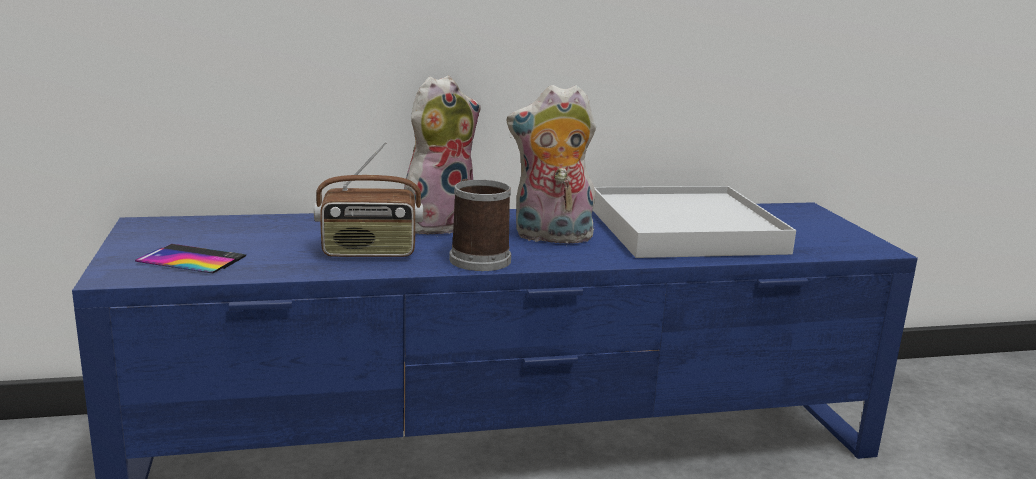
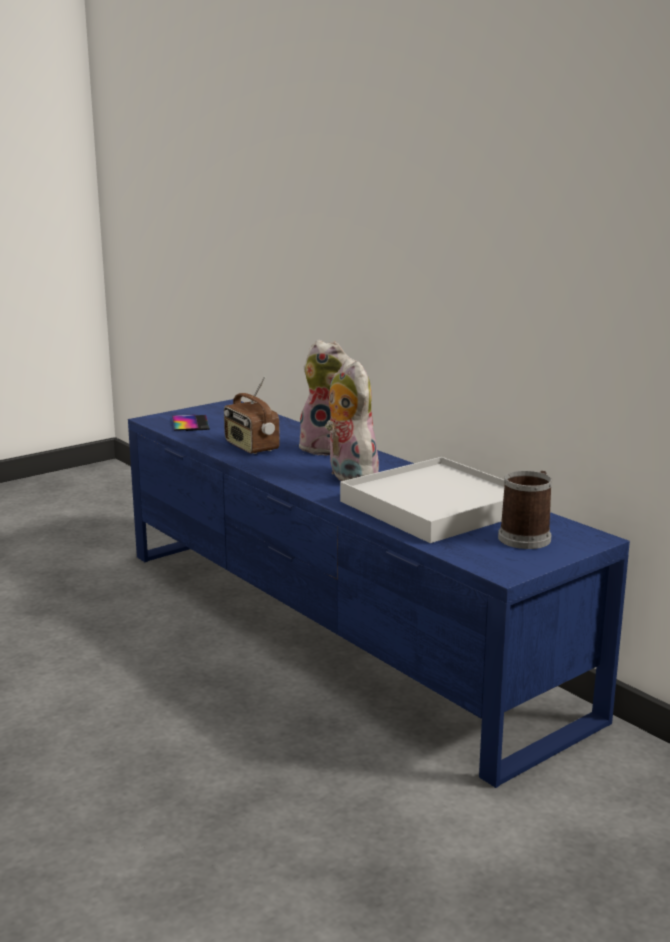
camera: 65 degrees right, 0 degrees up
(477, 257) = (278, 467): mug -> mug (527, 536)

